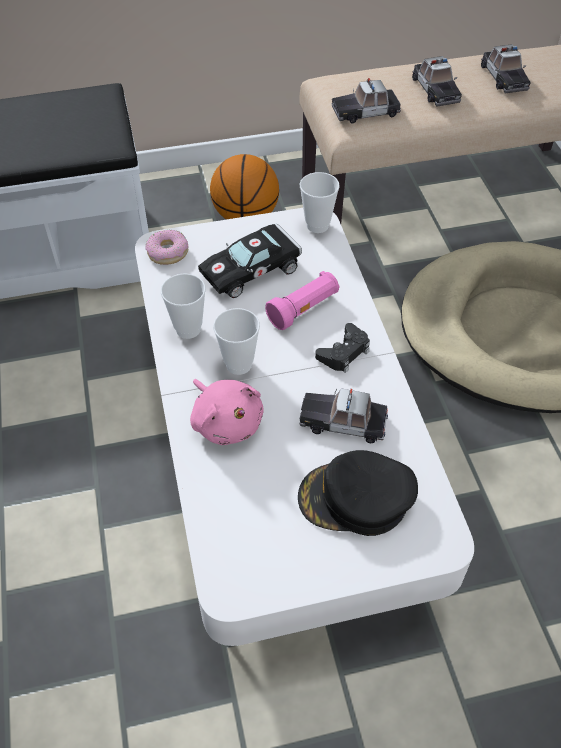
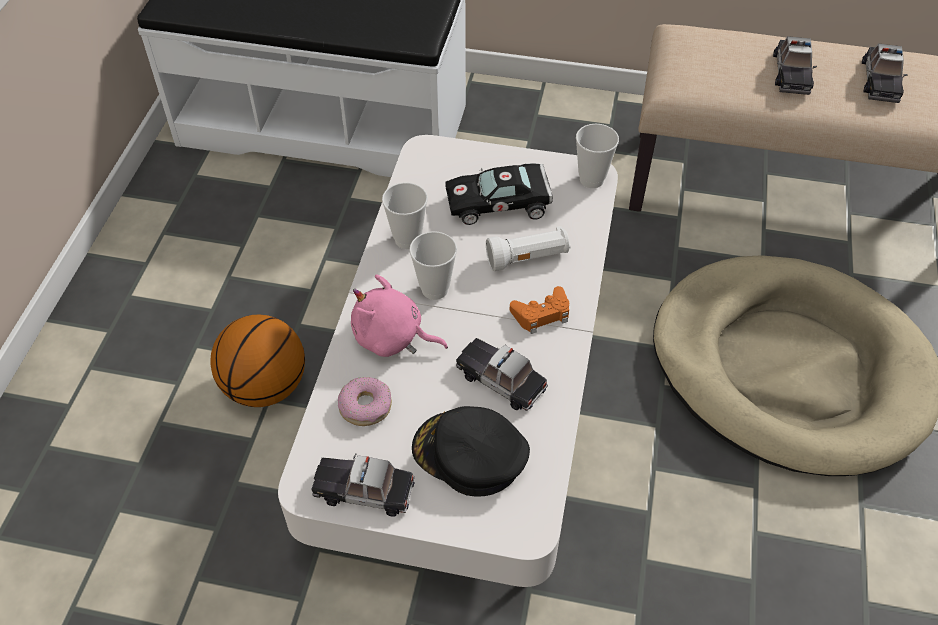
camera: 25 degrees right, 0 degrees up
(168, 252) = (430, 160): donut -> donut (365, 406)
(226, 421) = (392, 338): pink plush toy -> pink plush toy turned 120 degrees clockwise
(246, 216) = (562, 149): basketball -> basketball (266, 386)
(304, 309) = (527, 258): pink flashlight -> white flashlight
(344, 353) = (541, 314): black game controller -> orange game controller
(365, 111) = (699, 75): toy car -> toy car (364, 489)

